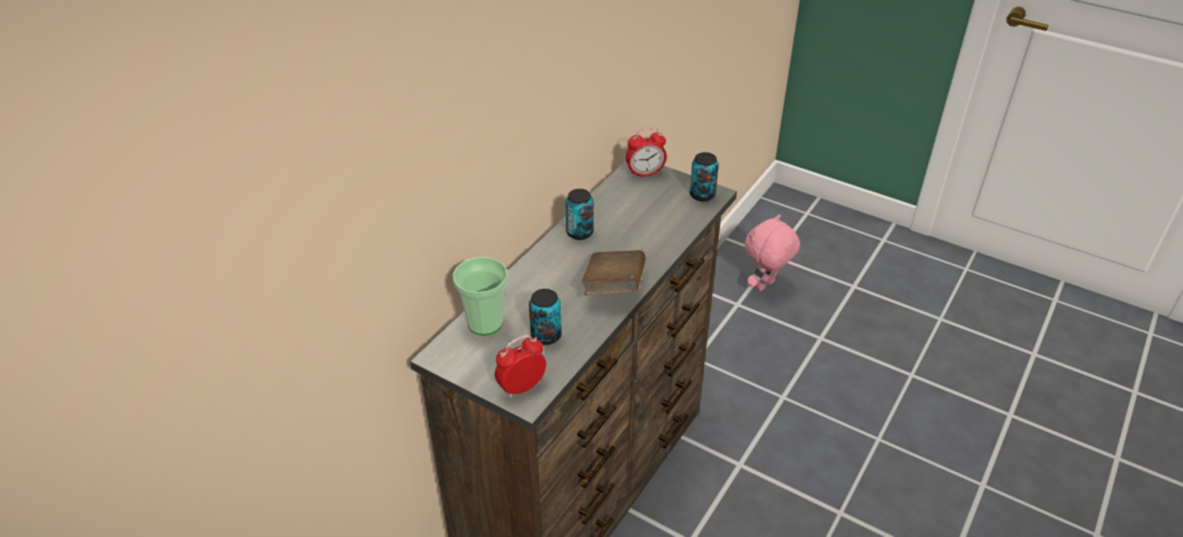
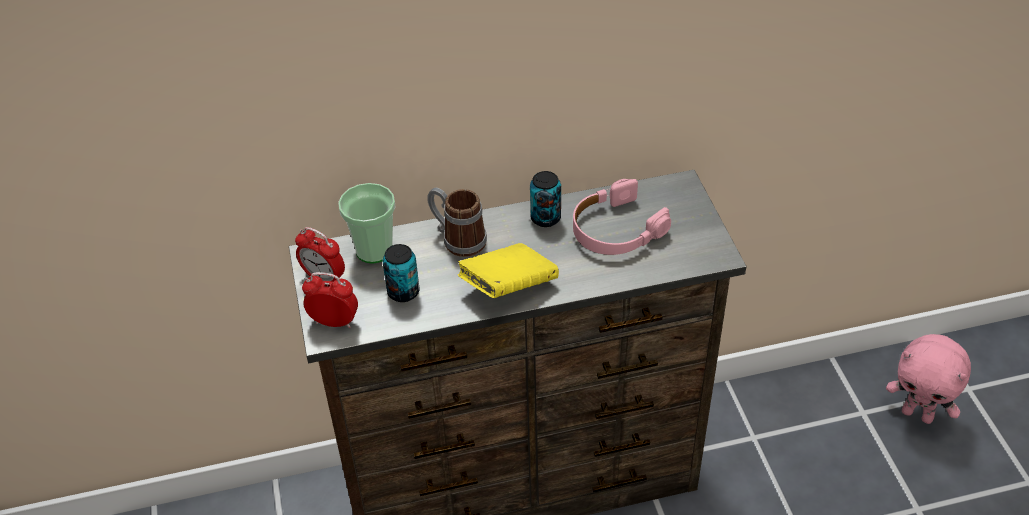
camera: 45 degrees right, 5 degrees up
(537, 279) = (457, 239): none -> mug
(614, 287) = (508, 286): brown book -> yellow book
(634, 214) = (616, 229): none -> pink headphones
(645, 173) = (679, 195): alarm clock -> alarm clock (324, 278)
(702, 195) = (705, 249): can -> none
(765, 286) = (918, 414): pink plush toy -> pink plush toy turned 150 degrees counterclockwise

